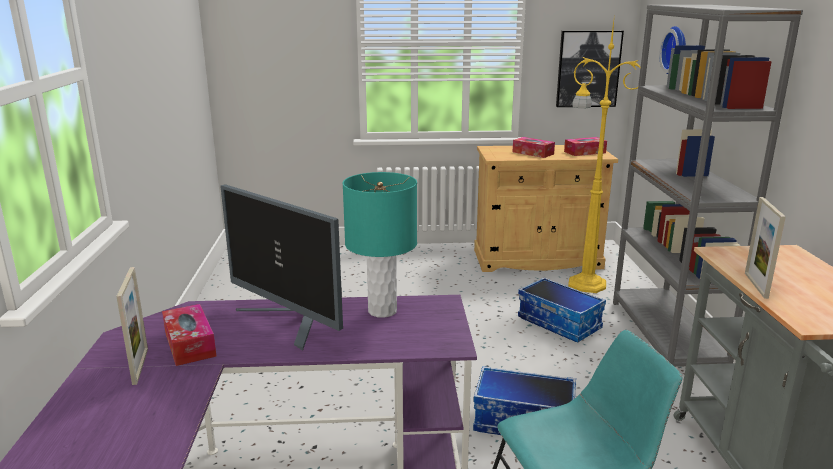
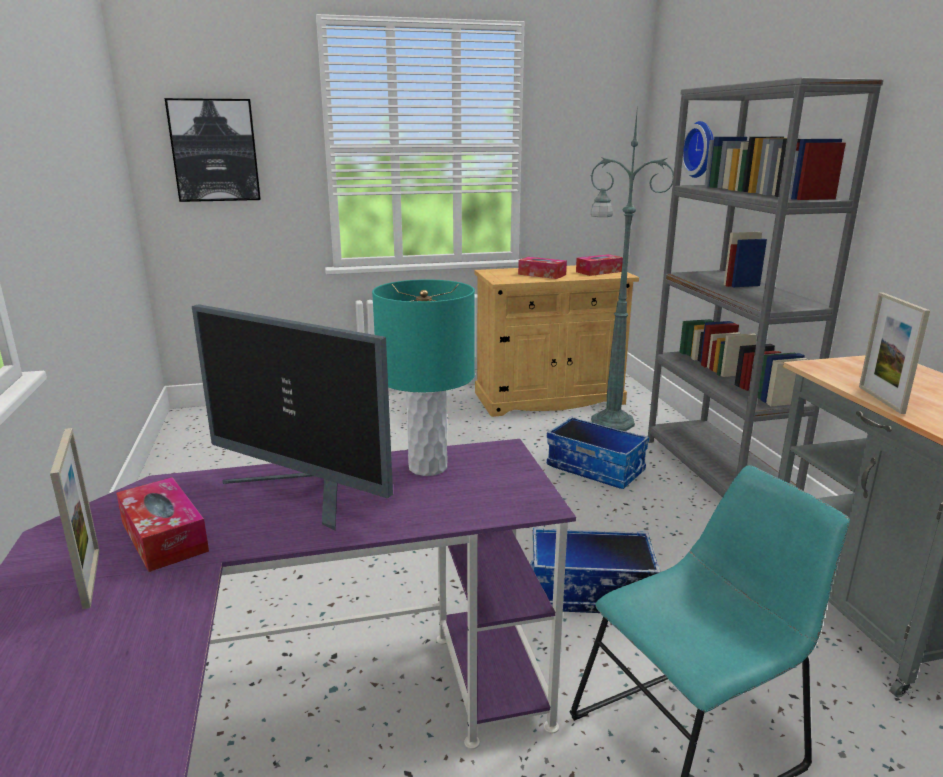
camera: 10 degrees left, 0 degrees up
(585, 283) = (610, 422): yellow floor lamp -> green floor lamp
(588, 69) = (593, 178): picture -> picture (214, 150)

